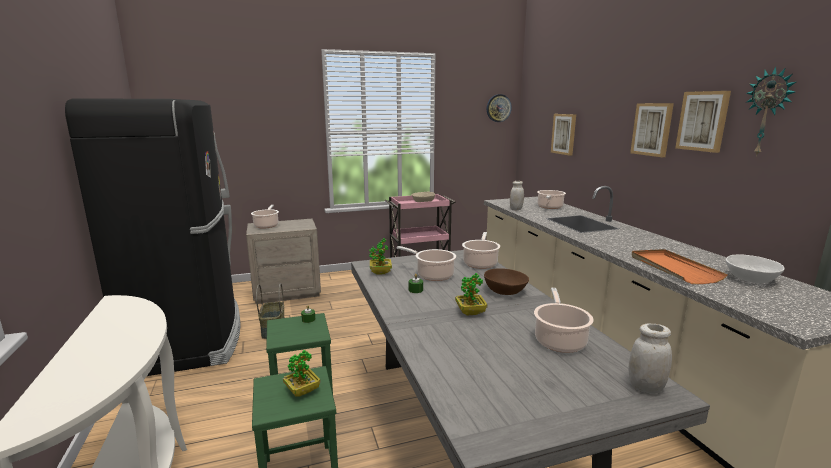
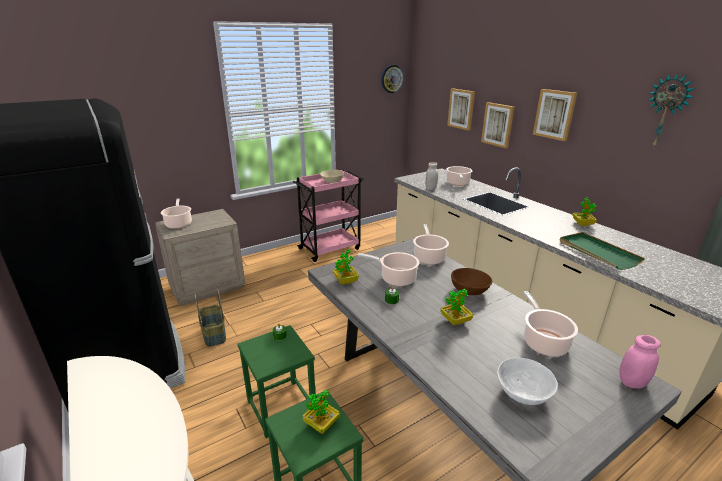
camera: 15 degrees left, 10 degrees up
(645, 387) = (632, 382): white jar -> pink jar
(673, 245) = (582, 224): none -> potted plant
(673, 268) = (597, 252): orange tray -> green tray
(703, 121) = (605, 112): picture -> picture (498, 124)
(751, 279) = (657, 258): white bowl -> white bowl (523, 393)

